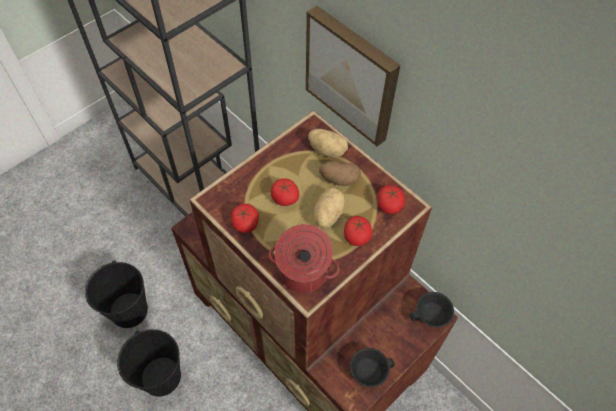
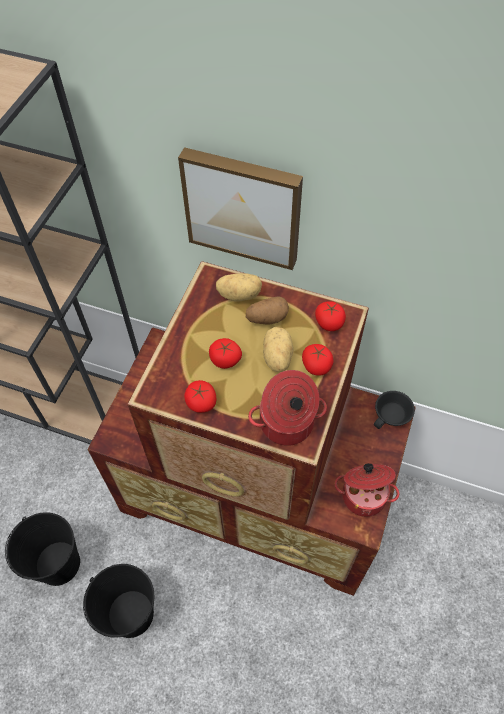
camera: 25 degrees left, 0 degrees up
(369, 370) = (364, 494): black cup -> cooking pot

